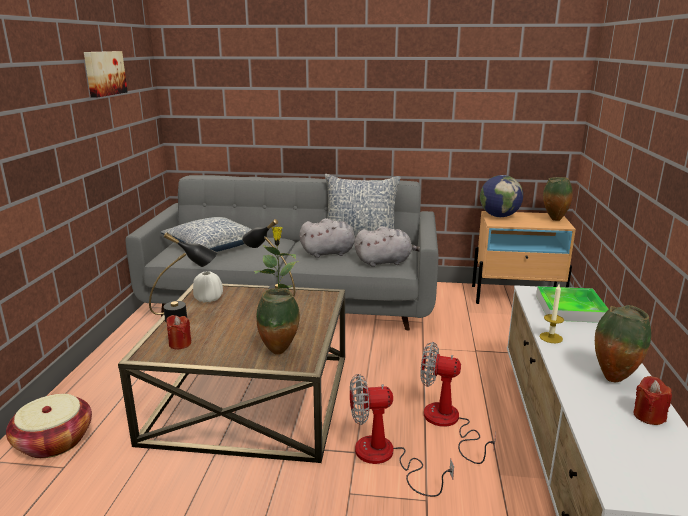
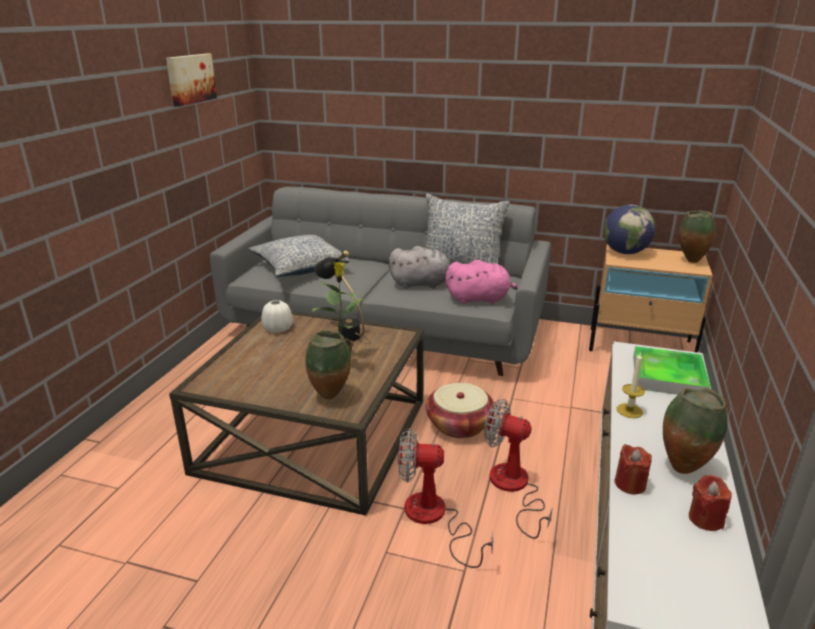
camera: 10 degrees right, 5 degrees up
(54, 441) = (115, 460): basket -> basket (459, 425)
(180, 344) = (234, 377): red candle -> red candle (630, 484)
(187, 317) = (250, 348): black table lamp -> none
(385, 262) = (480, 299): grey plush toy -> pink plush toy

